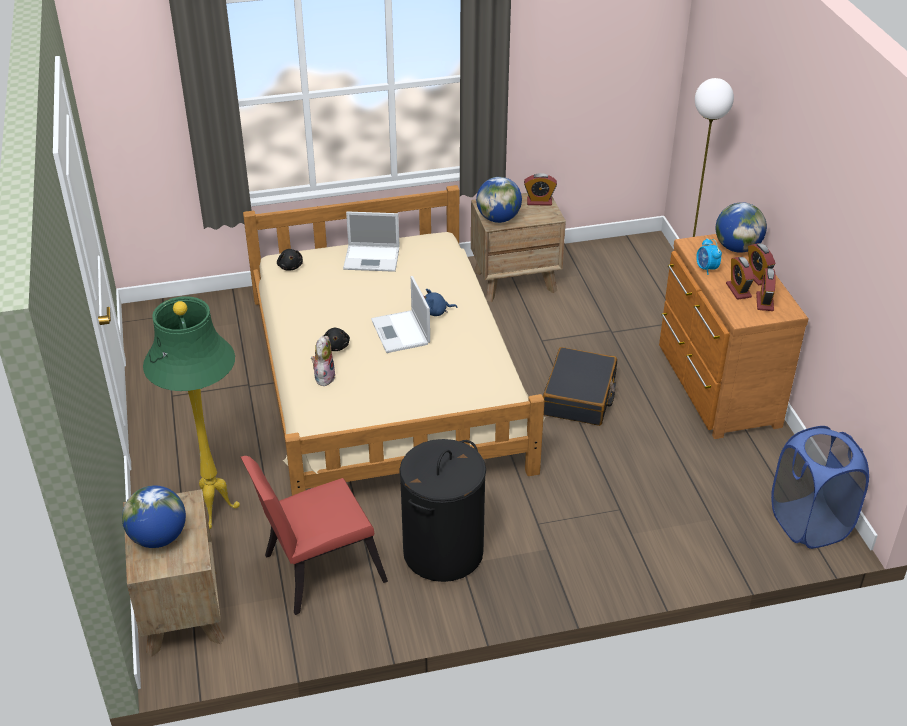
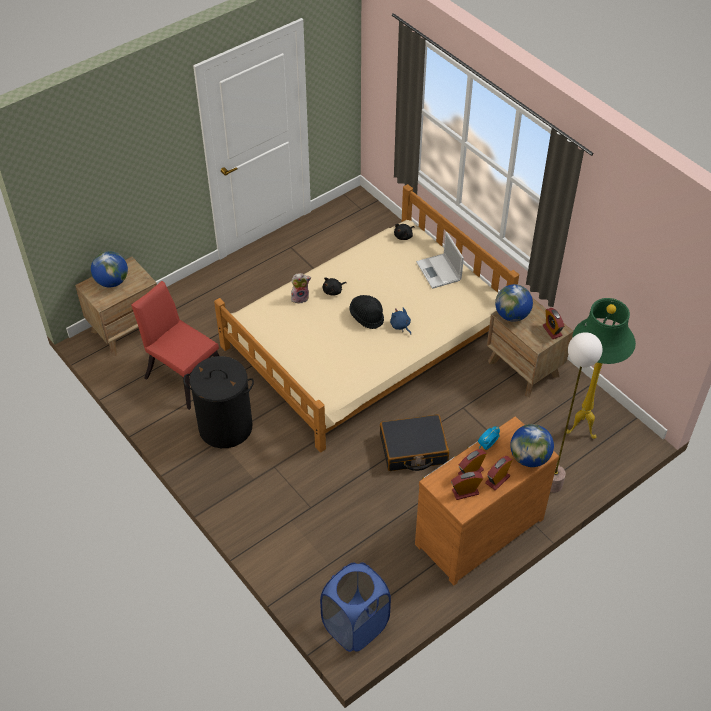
camera: 65 degrees right, 10 degrees up
(216, 514) = (204, 311): green floor lamp -> green floor lamp (580, 430)
(401, 333) = (367, 317): laptop -> black hat

